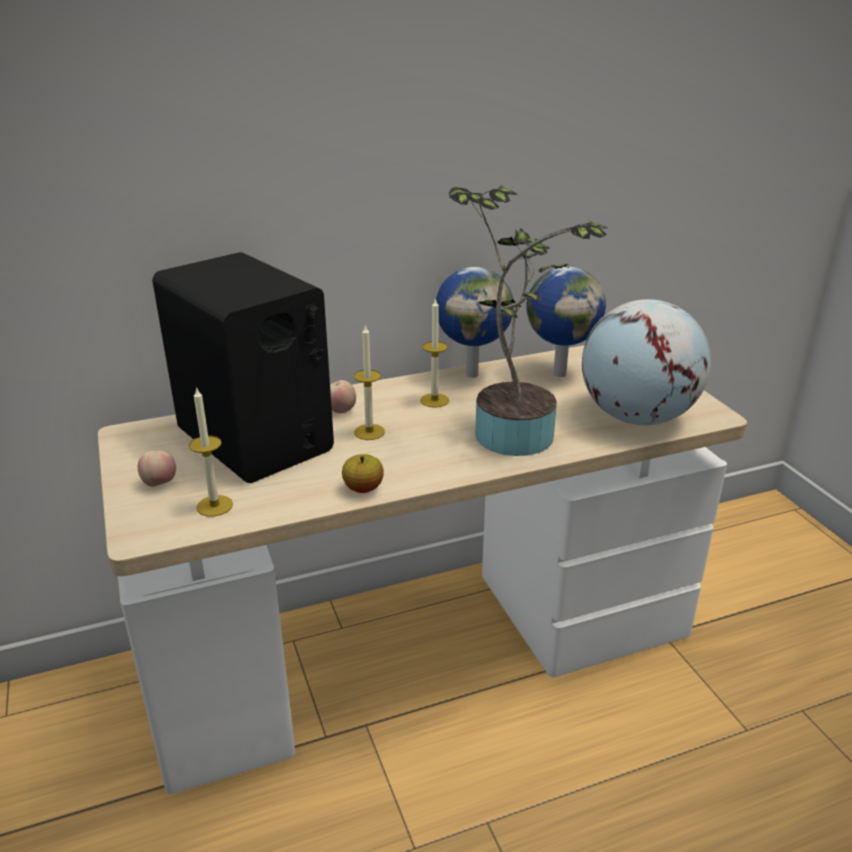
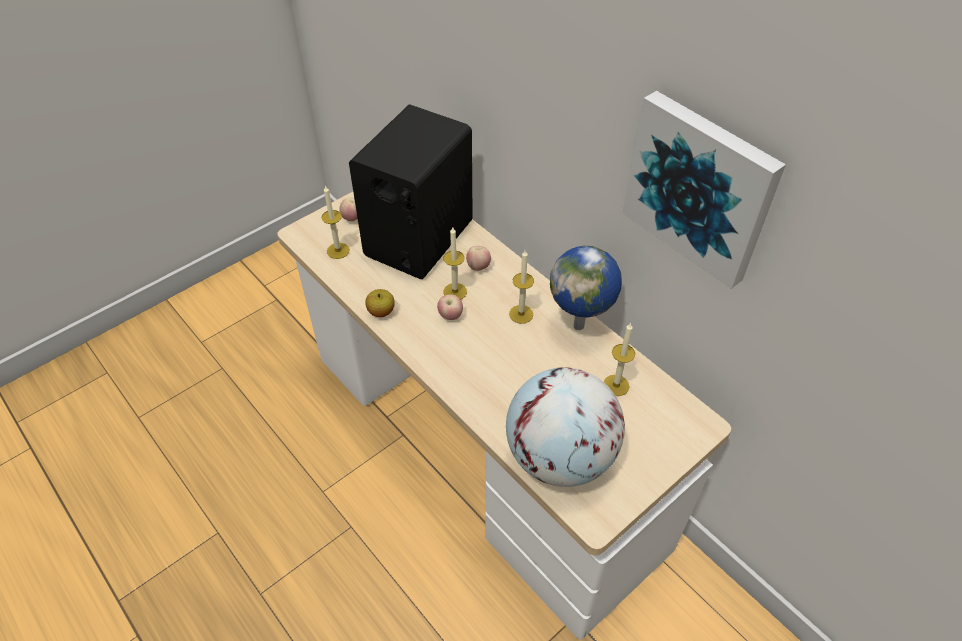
camera: 70 degrees right, 20 degrees up
(407, 442) = (450, 316): none -> apple
(513, 430) = (497, 374): potted plant -> none
(542, 121) = (700, 187): none -> picture
(559, 373) = (616, 385): globe -> candle

